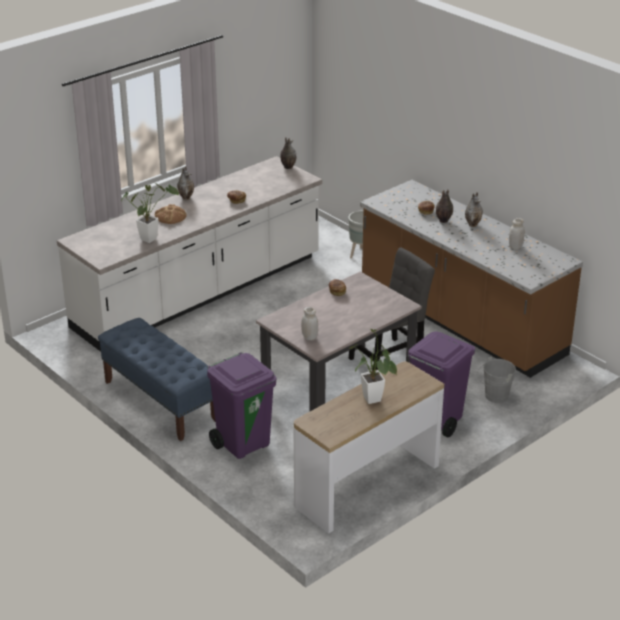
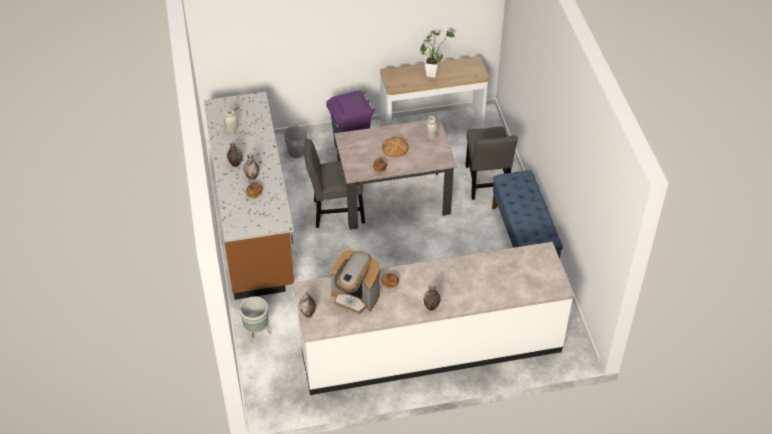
camera: 150 degrees left, 15 degrees up
(151, 238) = (492, 263): potted plant -> none
(170, 216) = (460, 285): bread -> bread (395, 148)
(243, 443) = (486, 183): purple trash can -> grey chair
(259, 185) = (355, 297): none -> coffee machine

